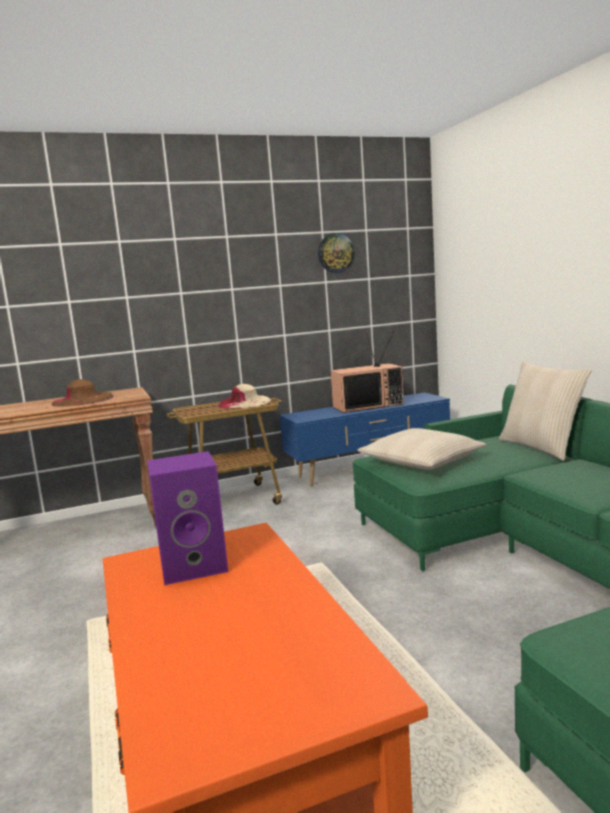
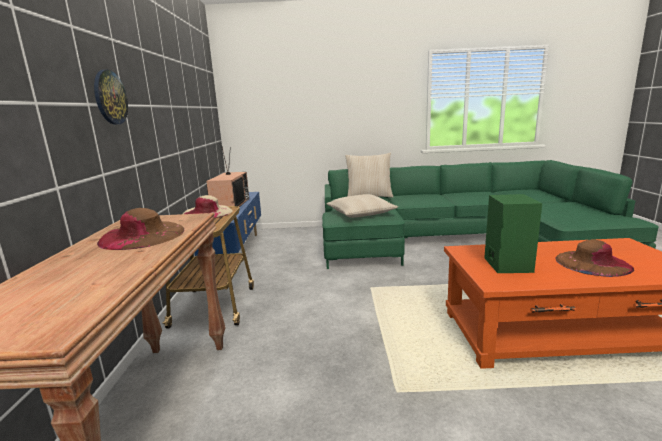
camera: 70 degrees left, 5 degrees up
(195, 565) = (506, 264): purple speaker -> green speaker
(214, 635) = (592, 263): none -> brown hat
(335, 253) = (189, 82): wall clock -> wall clock (110, 97)

